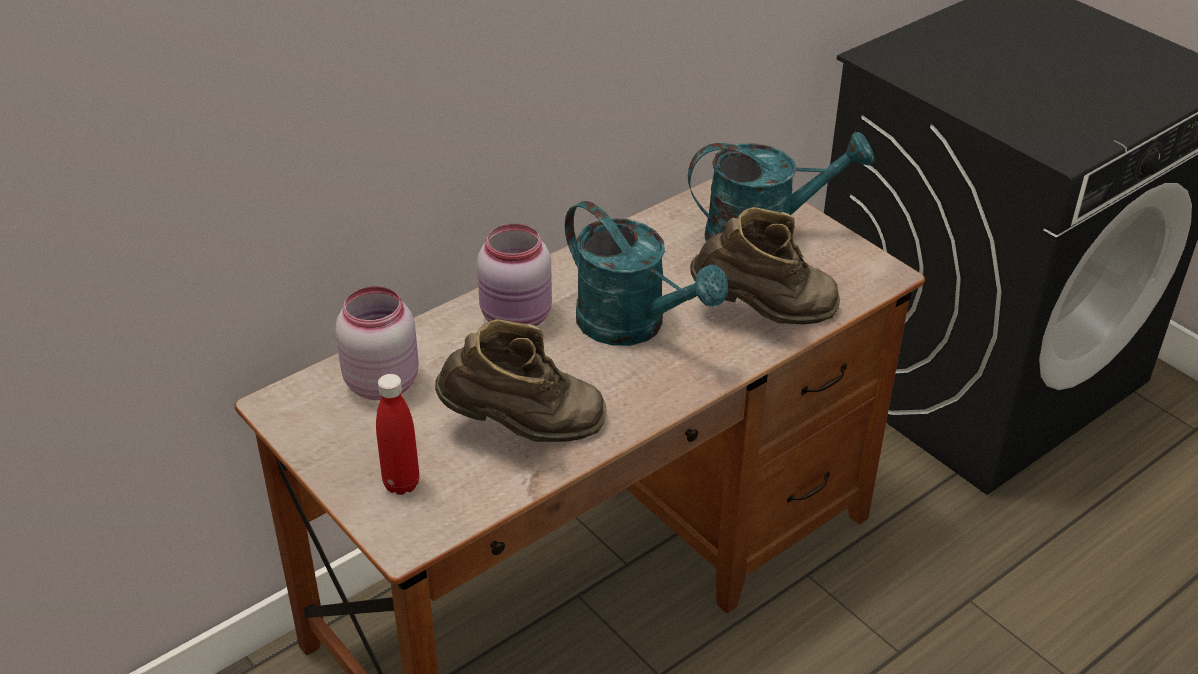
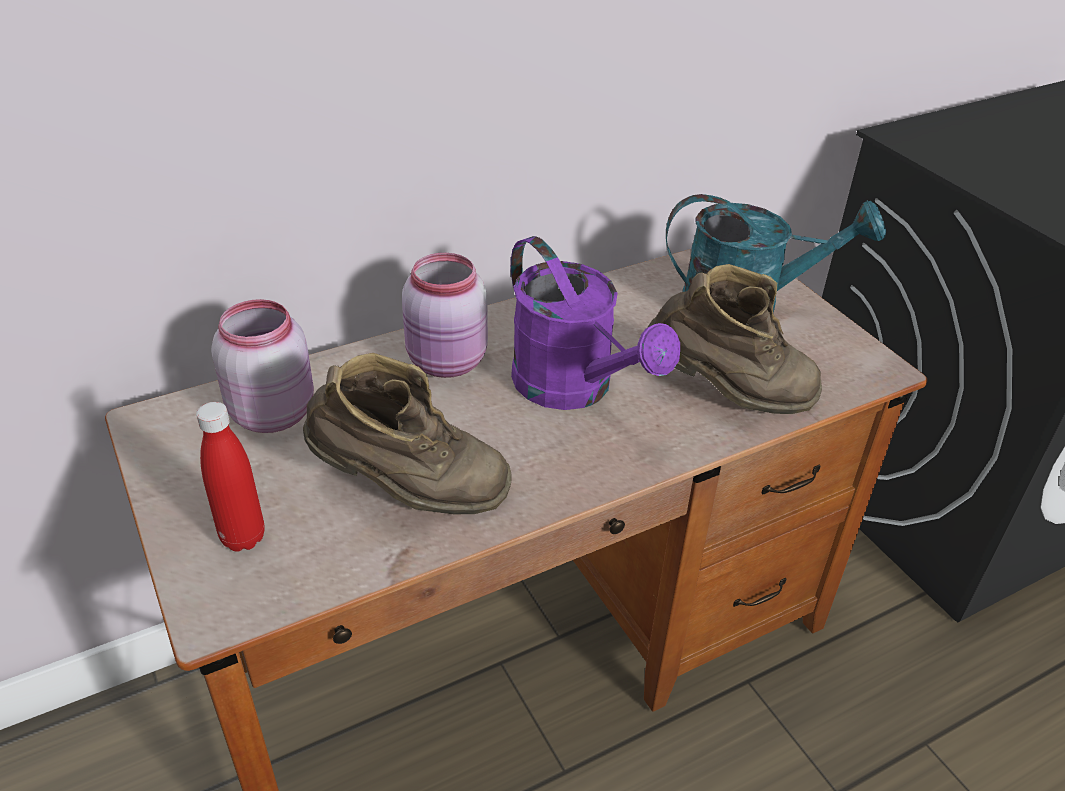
camera: 10 degrees right, 0 degrees up
(633, 326) = (575, 389): turquoise watering can -> purple watering can

